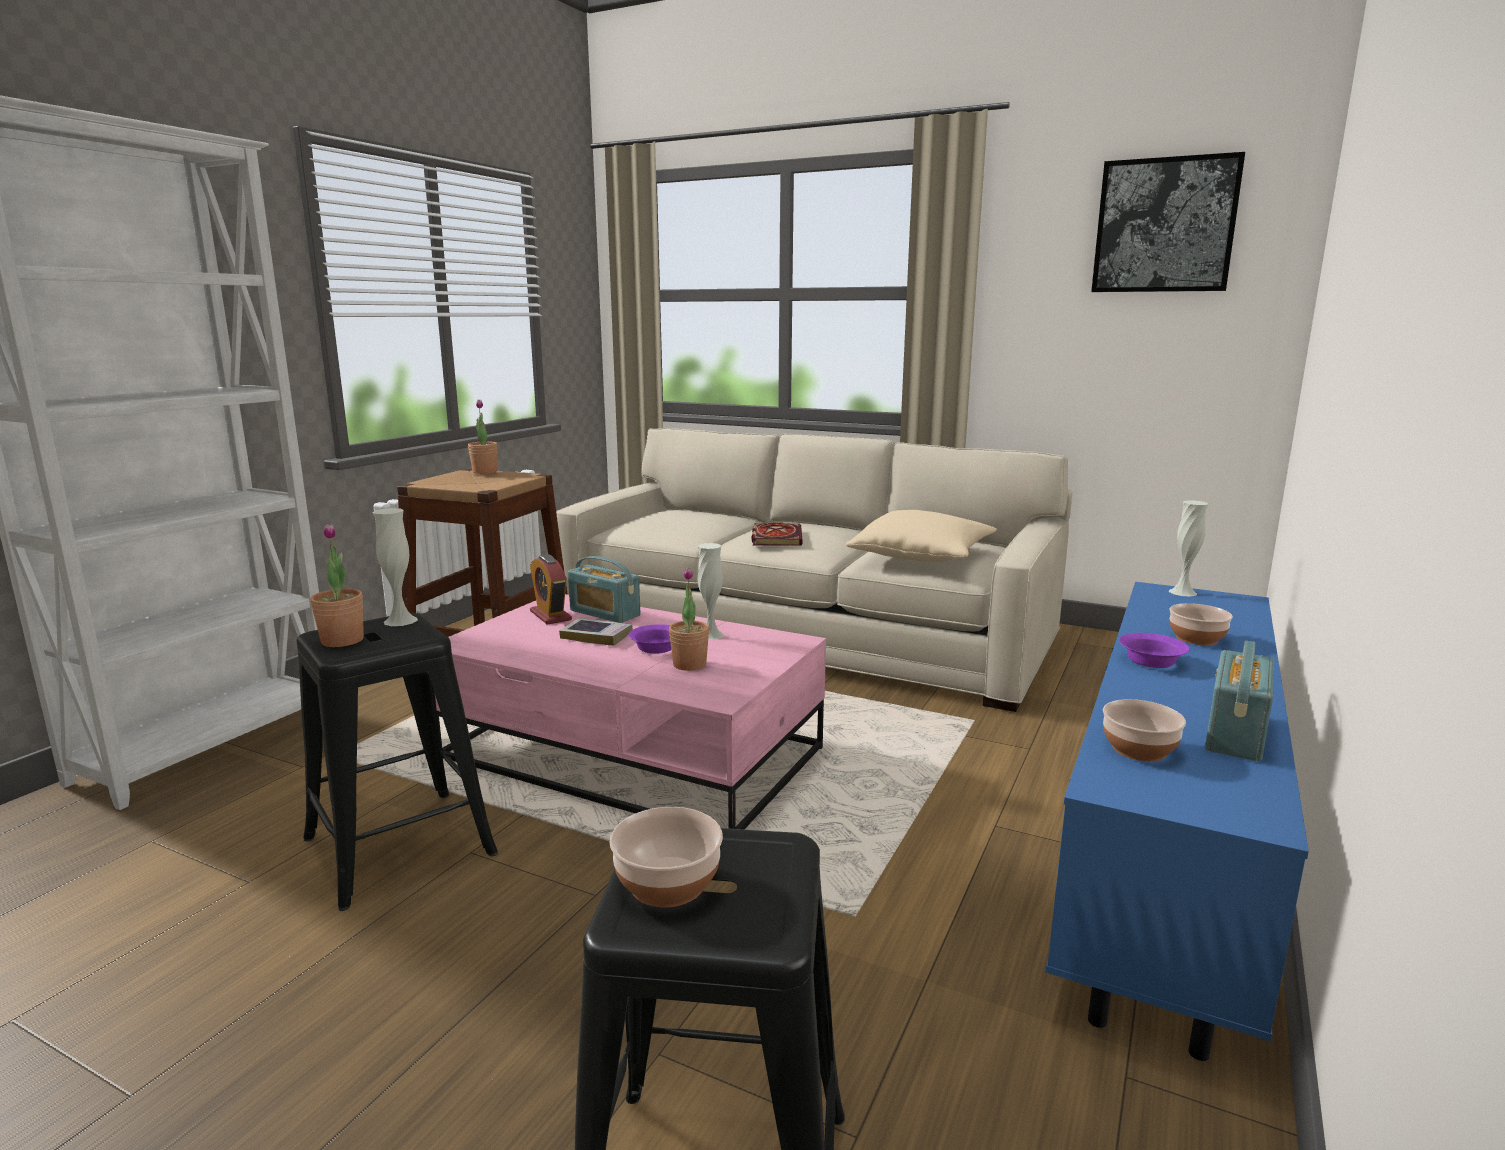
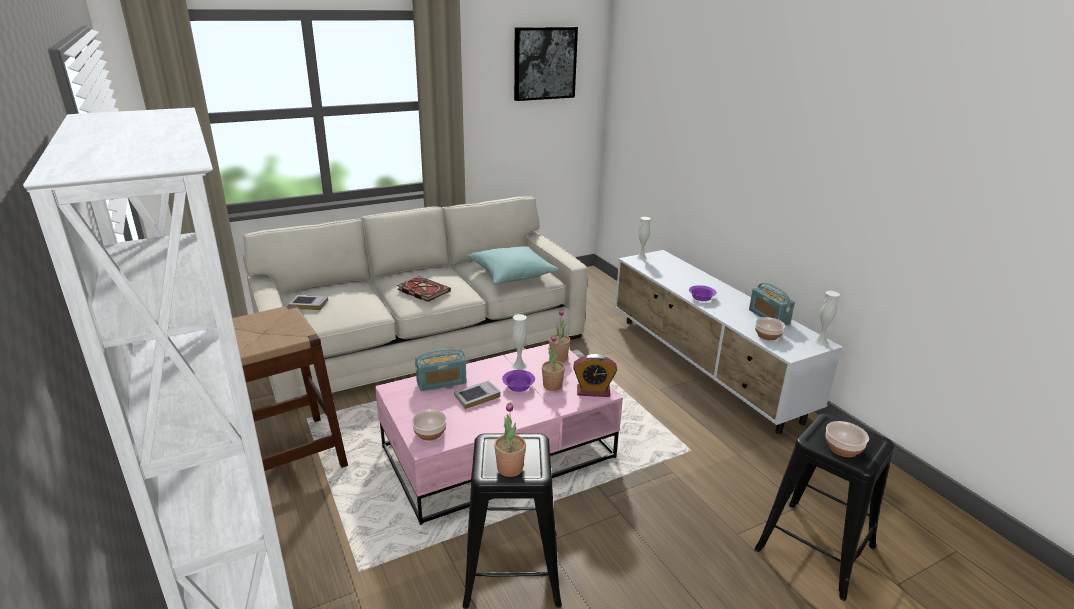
camera: 55 degrees left, 10 degrees up
(400, 620) = (493, 441): white vase -> white vase (820, 342)
(485, 472) = (238, 321): potted plant -> potted plant (558, 357)
(550, 616) = (420, 400): alarm clock -> alarm clock (593, 391)
(651, 517) = (309, 305): none -> book
(922, 556) = (512, 275): beige pillow -> turquoise pillow
(1163, 849) = (704, 367): blue tv stand -> white tv stand
(1196, 638) = (688, 280): bowl -> bowl (429, 433)

